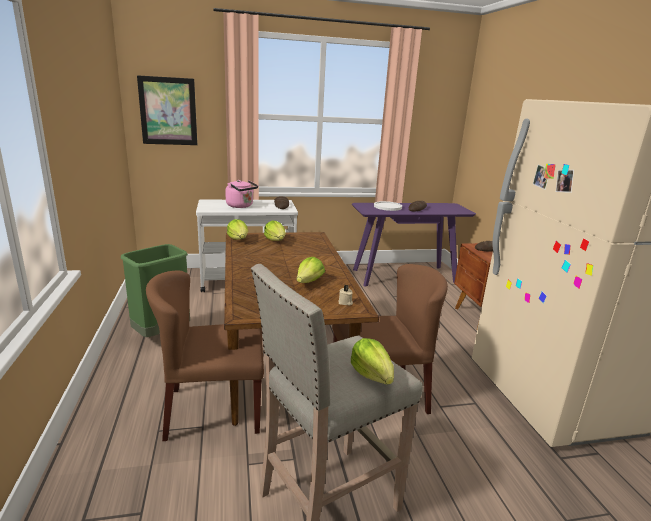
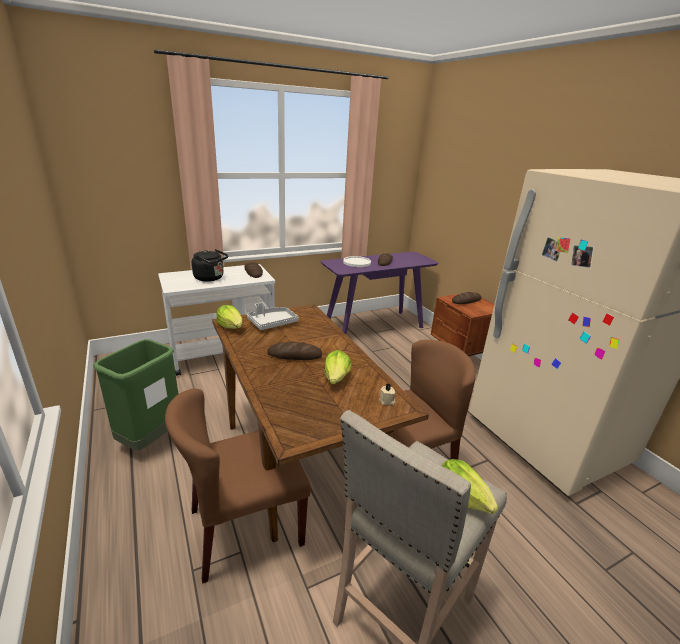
camera: 15 degrees left, 5 degrees up
(168, 111) = (108, 174): picture -> none
(241, 206) = (211, 278): pink kettle -> black kettle
(276, 240) = (272, 323): lettuce -> grey tray
(281, 263) = (294, 355): none -> bread

